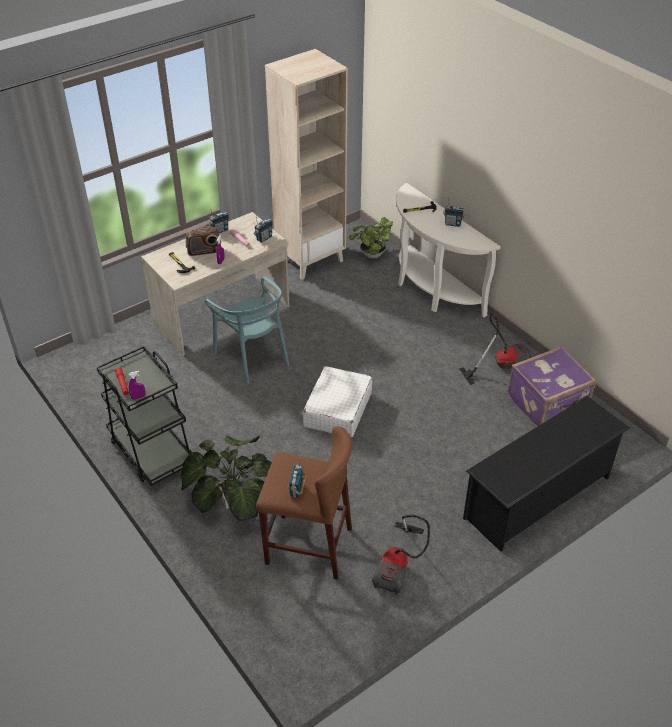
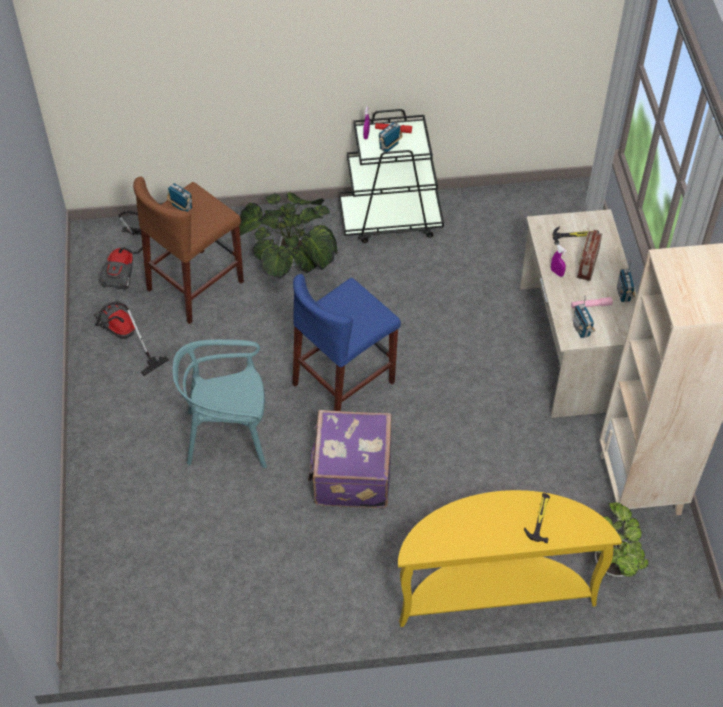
camera: 120 degrees right, 10 degrees up
(253, 357) = (478, 345): turquoise chair -> turquoise chair (228, 435)
(337, 410) = (344, 383): white suitcase -> blue stool
(430, 290) = (493, 592): white console table -> yellow console table
(453, 224) = (482, 539): radio -> radio (389, 146)
(500, 364) = (303, 583): vacuum cleaner -> vacuum cleaner (126, 266)
(538, 497) = (101, 491): black shoe rack -> none
(548, 404) = (208, 590): purple suitcase -> purple suitcase (351, 475)

